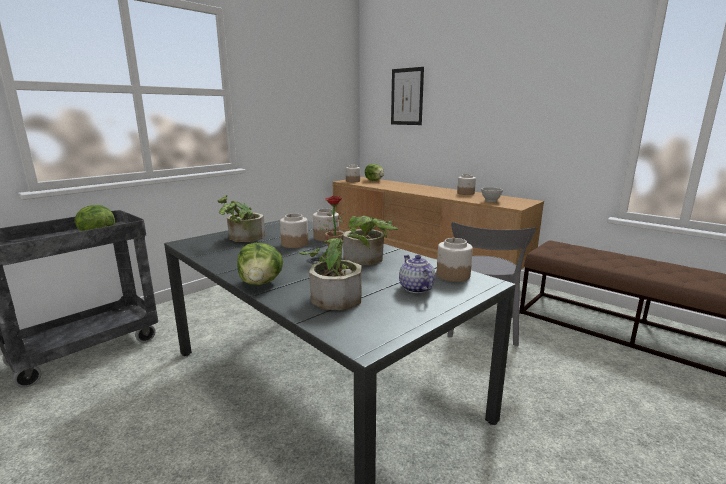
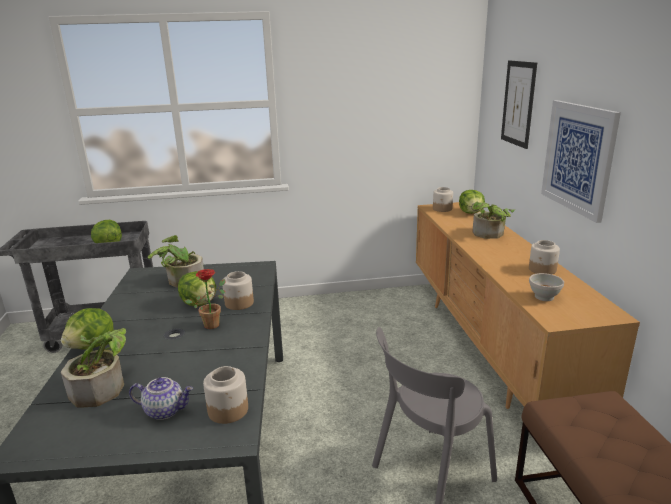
camera: 40 degrees right, 5 degrees up
(294, 244) = (200, 303): jar -> lettuce
(368, 259) = (209, 351): potted plant -> potted plant (489, 235)
(415, 288) = (165, 410): teapot -> teapot turned 75 degrees clockwise
(473, 120) = (578, 158): none -> picture

